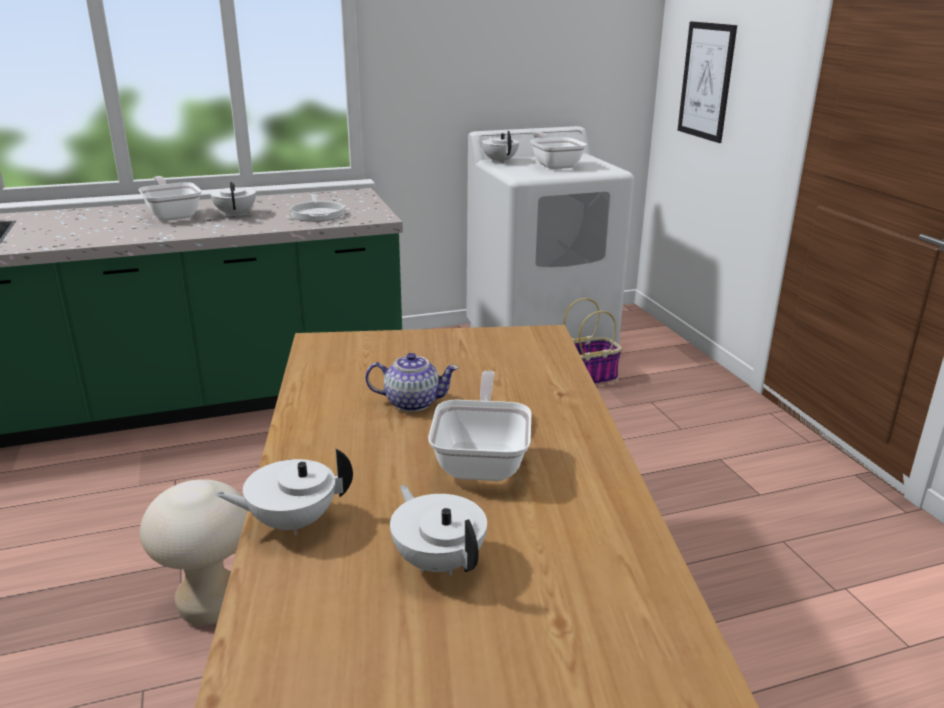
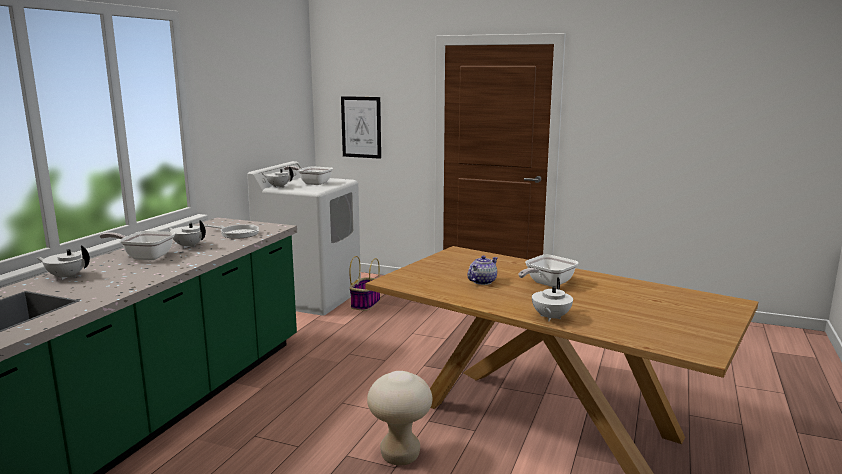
camera: 50 degrees left, 10 degrees down
(439, 561) = (604, 305): white teapot -> white teapot (66, 277)
(483, 460) = (546, 284): frying pan -> frying pan turned 90 degrees counterclockwise

